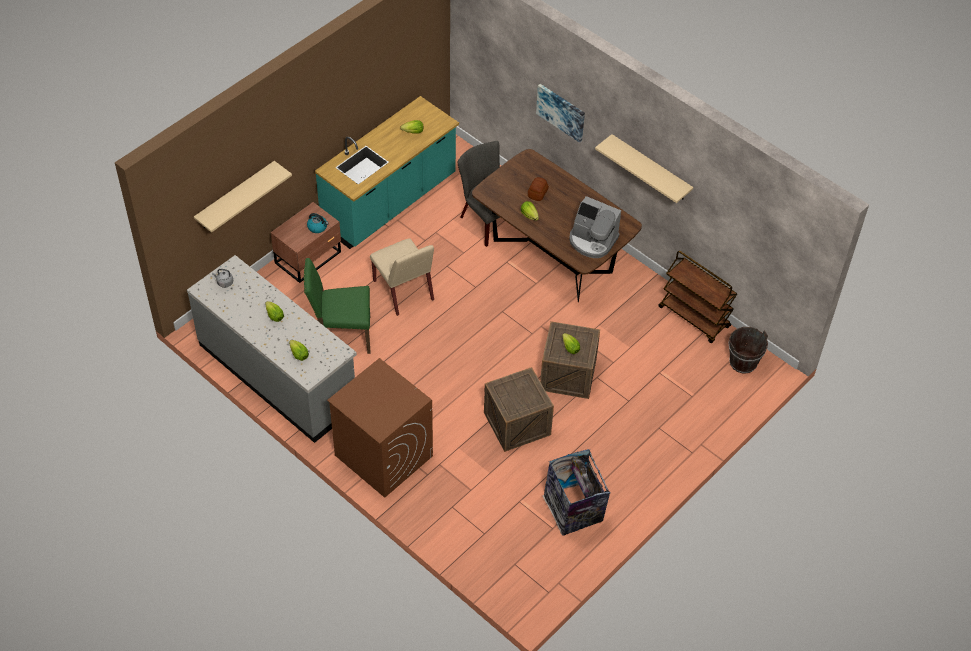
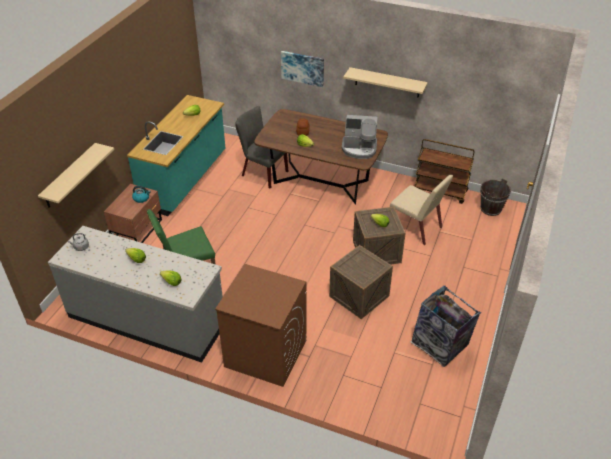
camera: 20 degrees left, 10 degrees down
(404, 291) = (223, 232): beige chair -> beige chair (416, 228)

